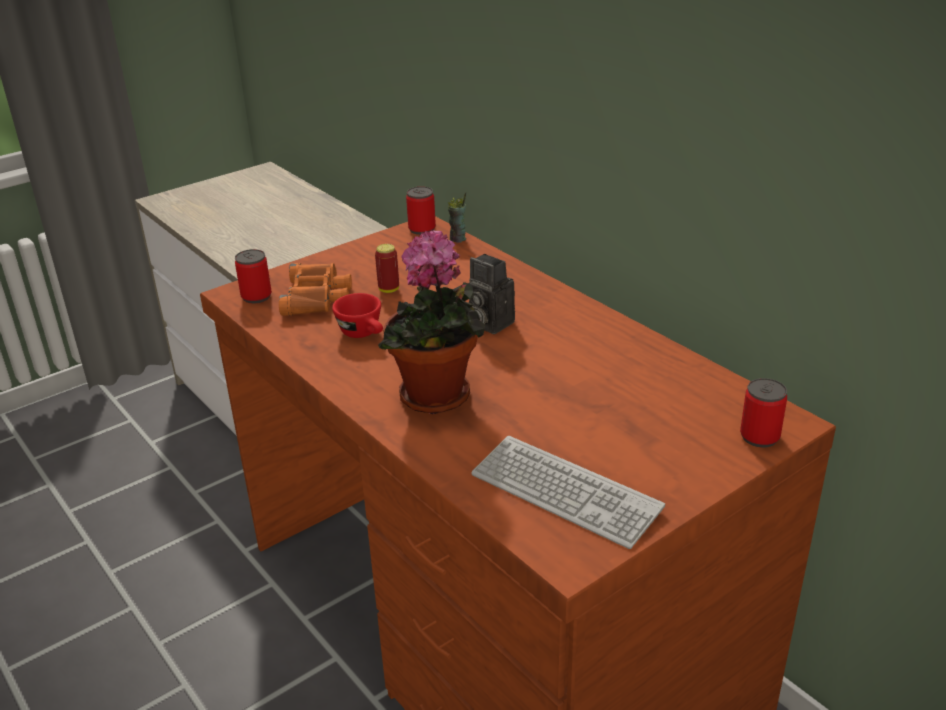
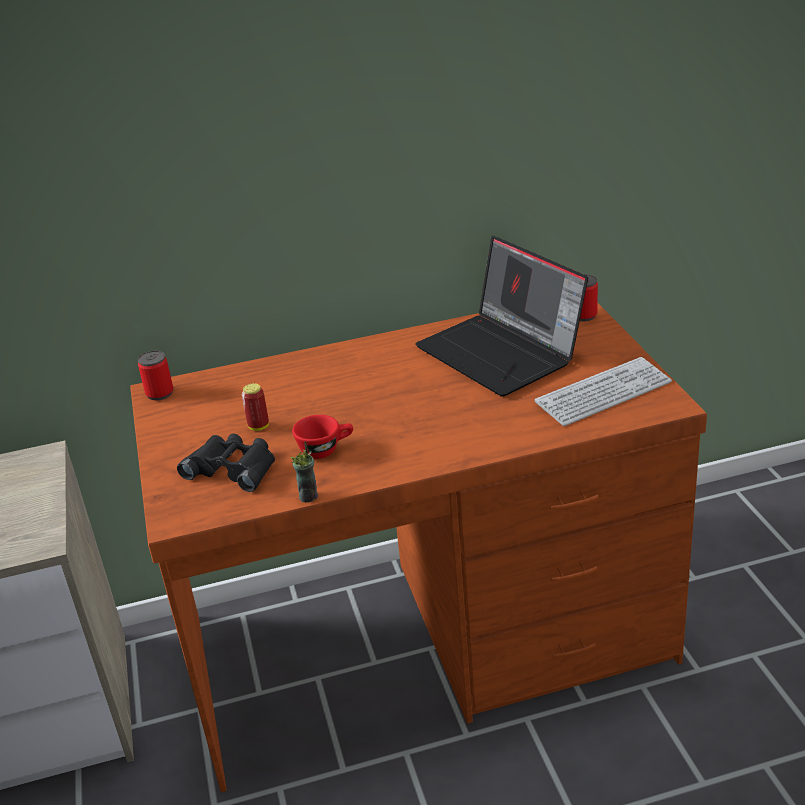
camera: 65 degrees left, 0 degrees up
(256, 296) = (196, 505): can -> none
(317, 297) = (233, 468): orange binoculars -> black binoculars
(437, 399) = (456, 426): potted plant -> none
(458, 239) = (201, 378): cup -> cup (309, 496)
(488, 323) = (362, 386): camera -> none
(615, 394) = (502, 353): none -> laptop

